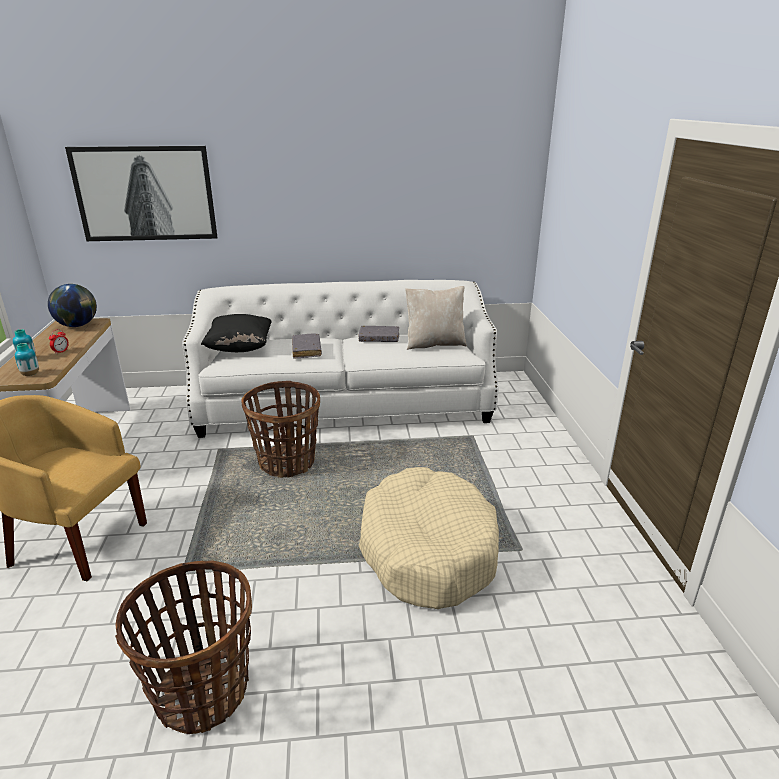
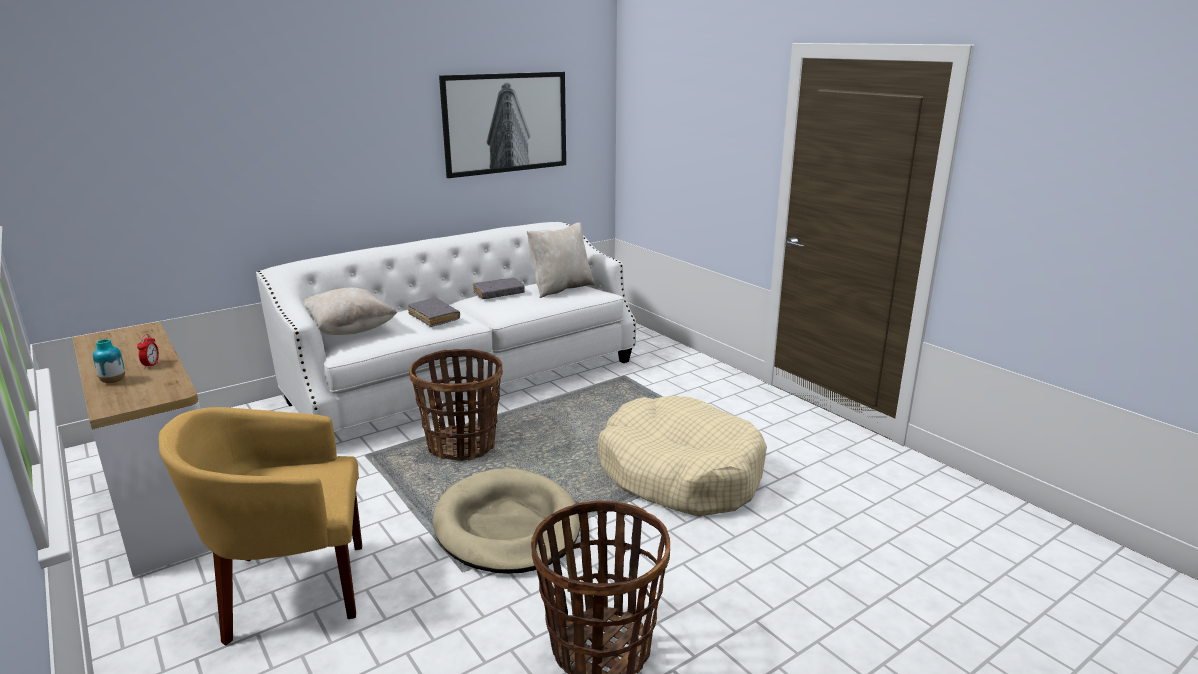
camera: 30 degrees left, 5 degrees down
(30, 374) = (151, 394): vase -> none
(78, 325) = (122, 336): globe -> none
(145, 194) = (176, 152): picture -> picture (506, 123)
(240, 348) = (348, 330): black pillow -> beige pillow
(248, 547) = (507, 526): none -> beige dog bed

